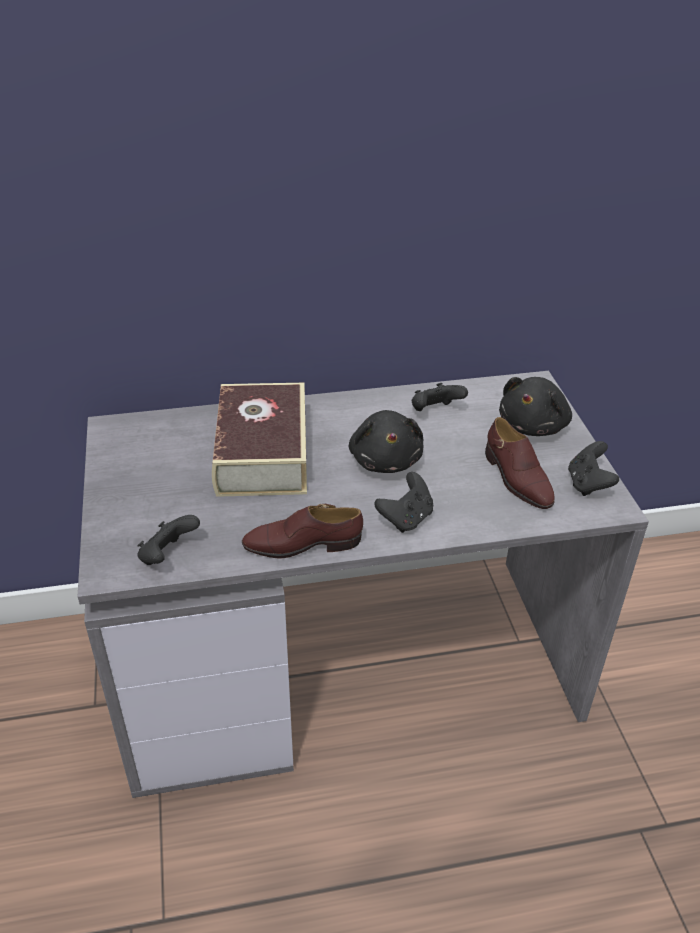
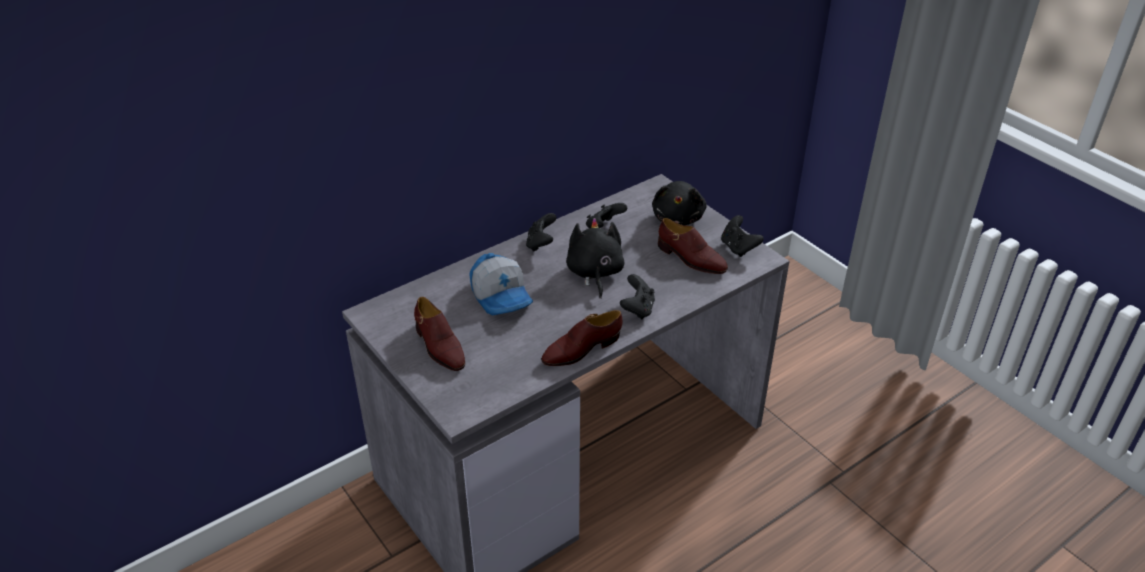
camera: 25 degrees left, 0 degrees up
(150, 487) = (439, 347): none -> brown shoe
(168, 556) = (493, 389): black game controller -> black game controller (541, 244)
(262, 453) = (502, 296): book -> cap
(385, 460) = (594, 273): black plush toy -> black plush toy turned 150 degrees counterclockwise

